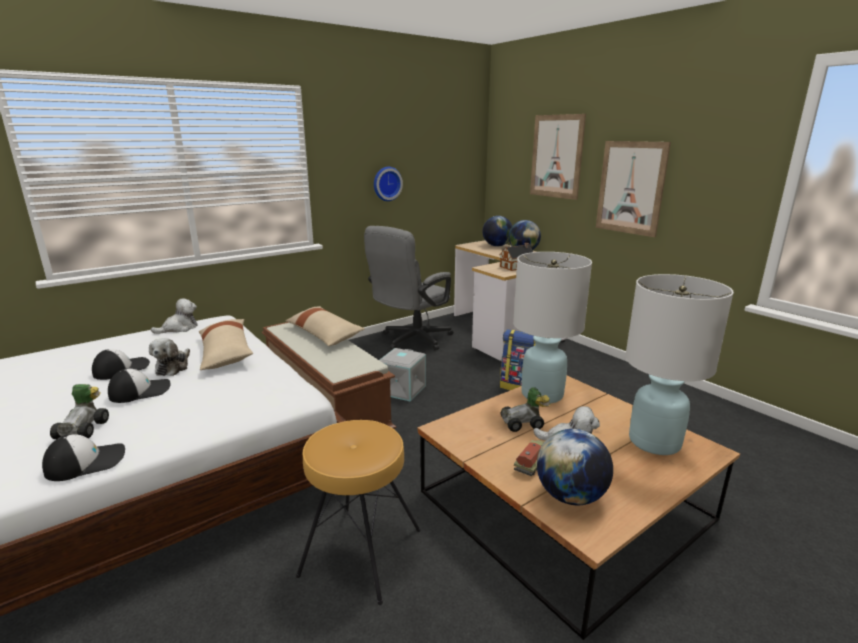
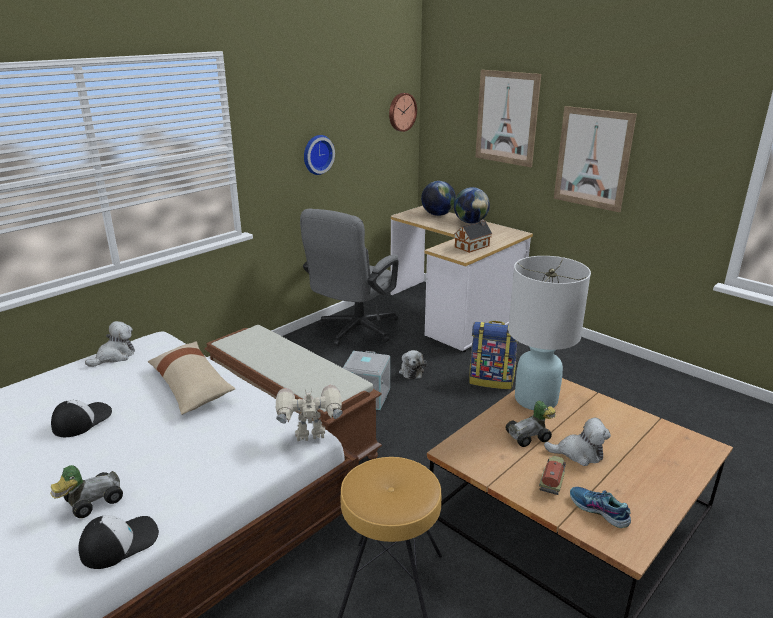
camera: 10 degrees left, 5 degrees up
(85, 428) = (91, 502): toy car -> toy car turned 120 degrees counterclockwise
(141, 391) = (125, 448): cap -> none
(173, 367) = (141, 411): plush toy -> plush toy (411, 371)
(303, 398) = (310, 437): none -> toy robot
(324, 334) = (283, 347): beige pillow -> none
(468, 156) = (401, 112): none -> wall clock
(570, 496) = (598, 511): globe -> shoe
(654, 442) = (656, 443): white table lamp -> none

